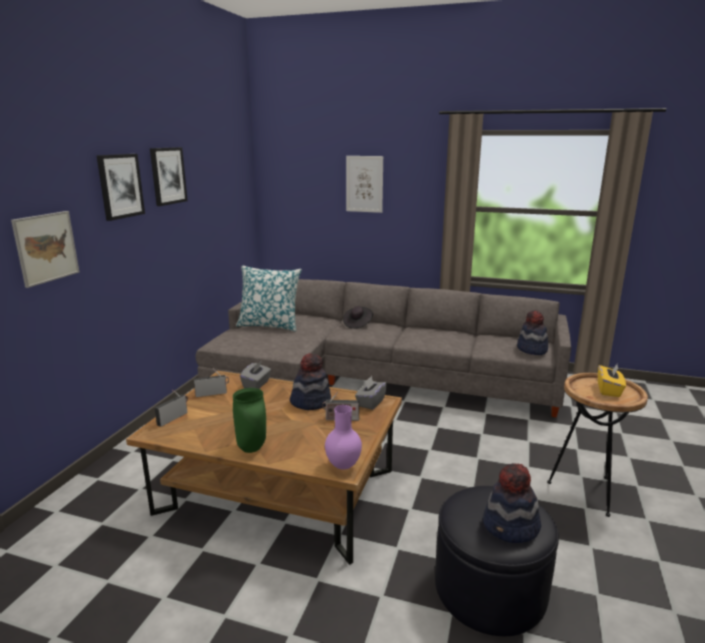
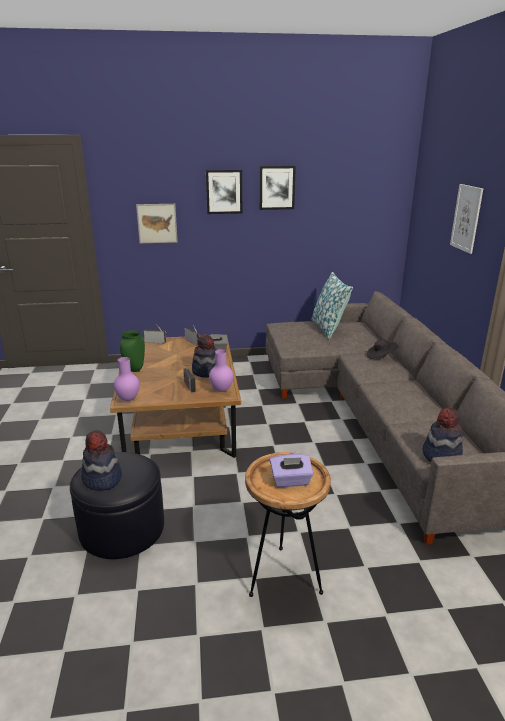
camera: 65 degrees right, 5 degrees up
(370, 402) = (221, 390): grey tissue box -> purple vase
(609, 390) = (291, 481): yellow tissue box -> purple tissue box

